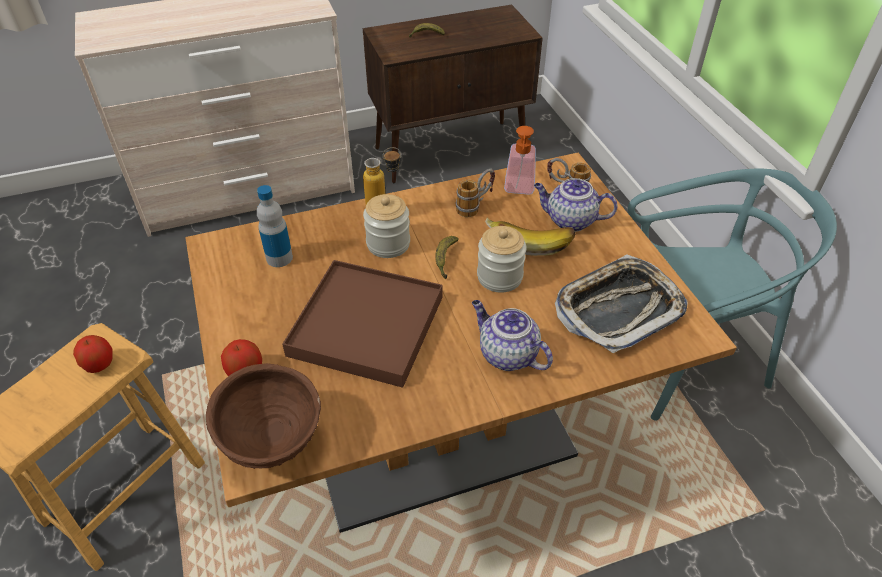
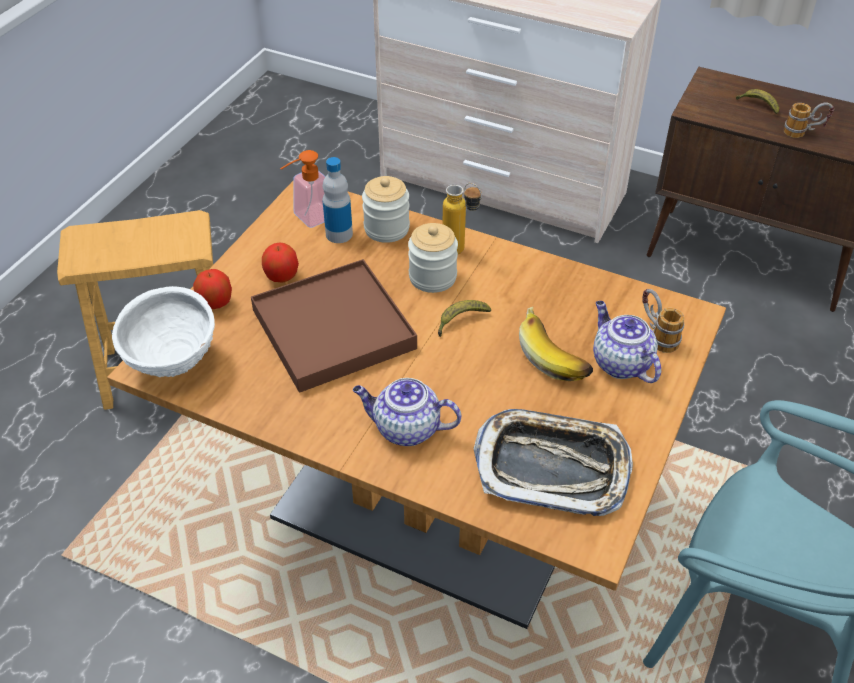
camera: 45 degrees right, 0 degrees up
(99, 364) = (174, 242): apple -> apple (282, 276)
(273, 444) = (173, 364): brown bowl -> white bowl
(475, 206) = (549, 293): mug -> mug (804, 133)
(499, 277) = (486, 366): jar -> jar (386, 228)
(506, 354) = (405, 429): teapot -> teapot turned 75 degrees counterclockwise
(519, 190) = (610, 305): soap dispenser -> soap dispenser (308, 219)

